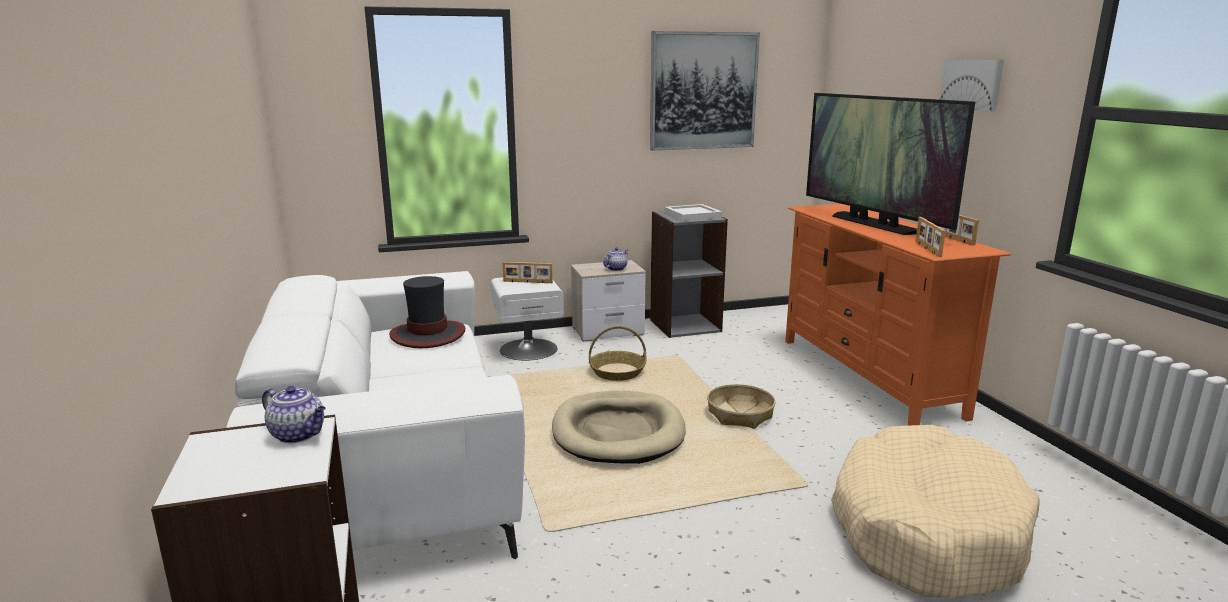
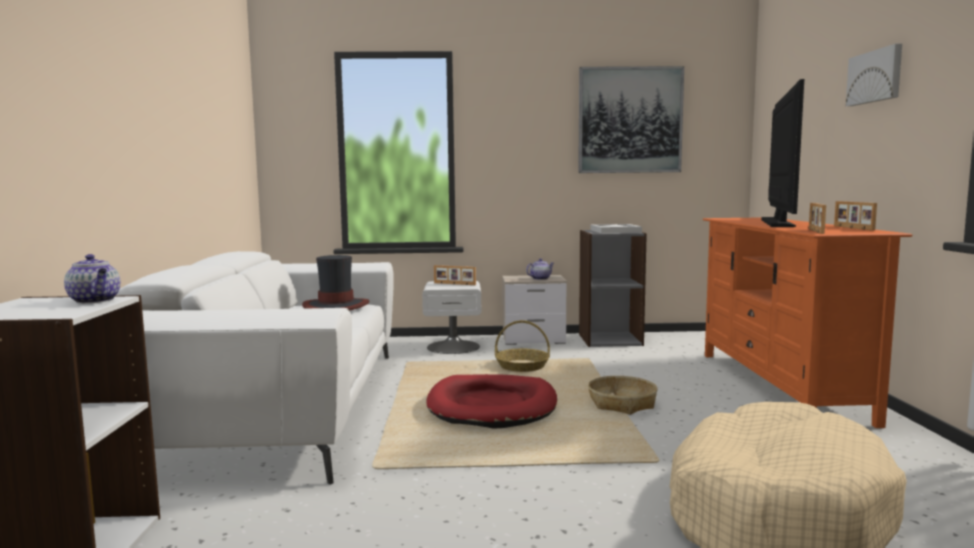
camera: 15 degrees right, 10 degrees down
(618, 432) = (492, 406): beige dog bed -> red dog bed
(873, 224) = (777, 223): television -> television turned 150 degrees counterclockwise

